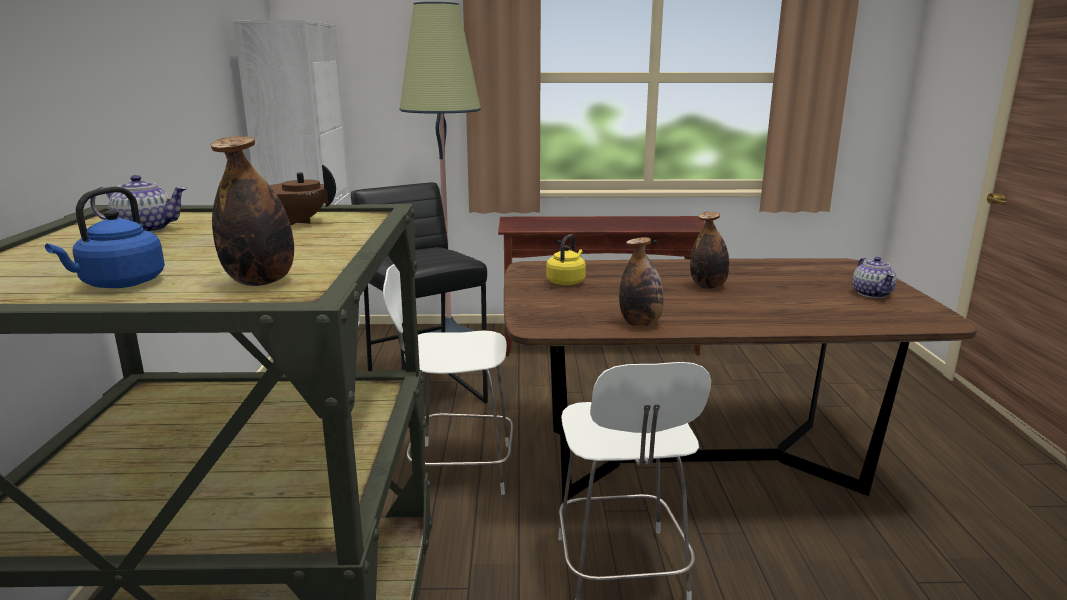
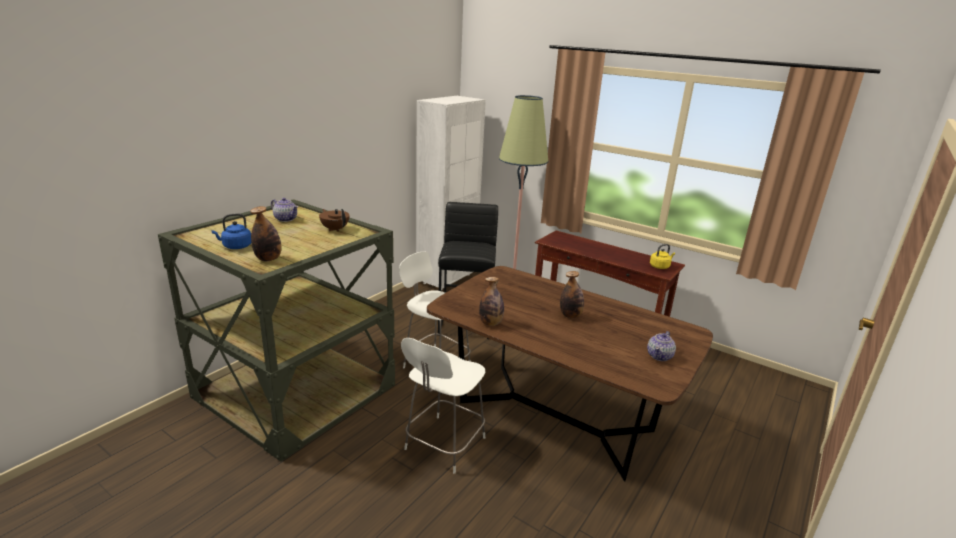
camera: 35 degrees right, 5 degrees up
(566, 281) = (503, 286): yellow kettle -> yellow kettle (660, 266)

